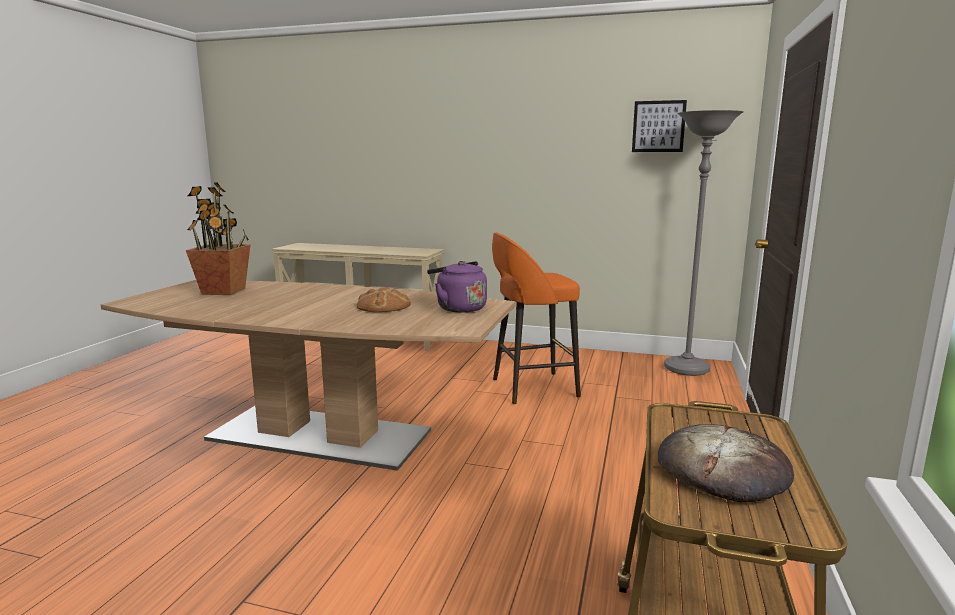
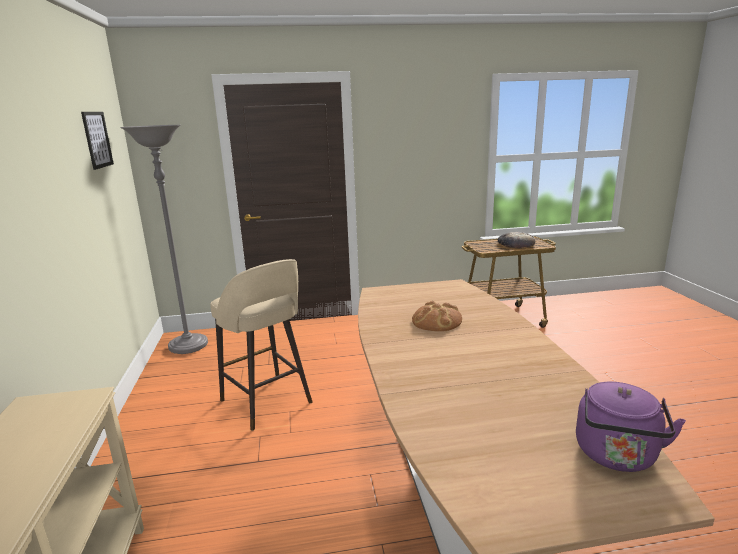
camera: 115 degrees left, 5 degrees up
(223, 291) = (505, 441): potted plant -> none
(458, 308) = (407, 297): purple kettle -> purple kettle (617, 456)
(532, 388) = (267, 403): orange stool -> beige stool

